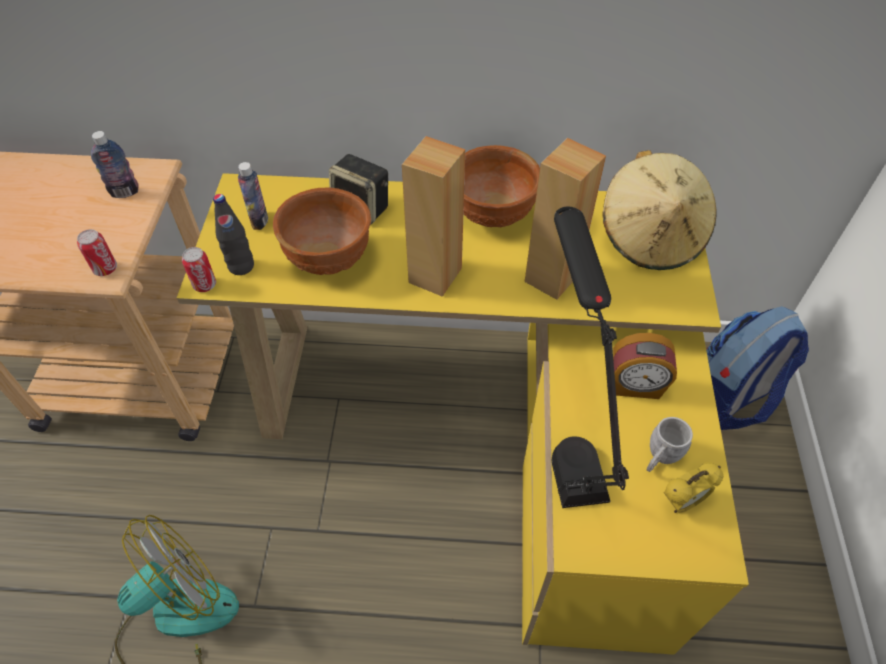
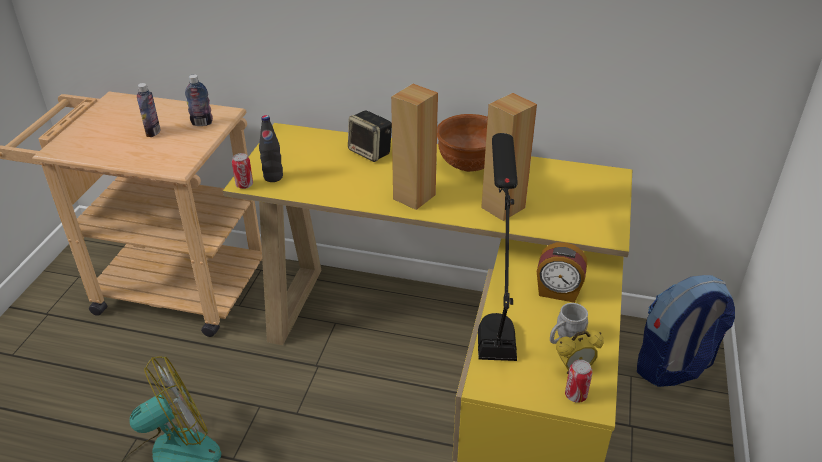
camera: 10 degrees right, 15 degrees down
(105, 269) = (178, 164): can -> can (575, 395)
(259, 221) = (293, 152): bottle -> bottle (153, 132)
(330, 259) = (338, 179): brown bowl -> none
(651, 237) = (589, 191): beige hat -> none

